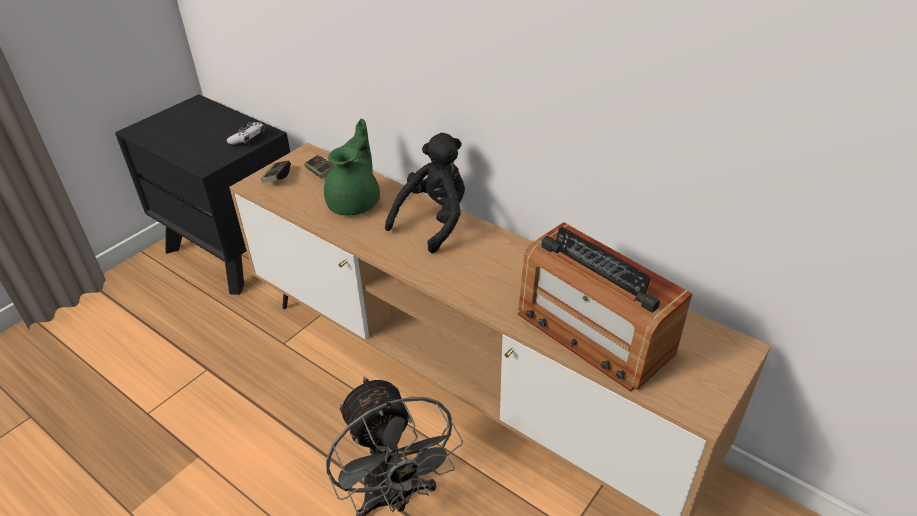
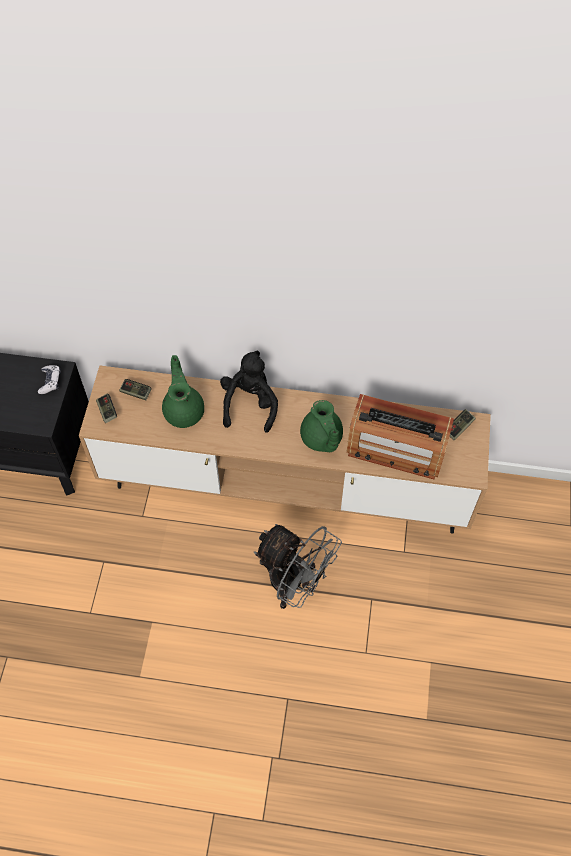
camera: 30 degrees left, 20 degrees up
(495, 284) = (321, 439): none -> green teapot
(708, 343) = (459, 427): none -> game controller

